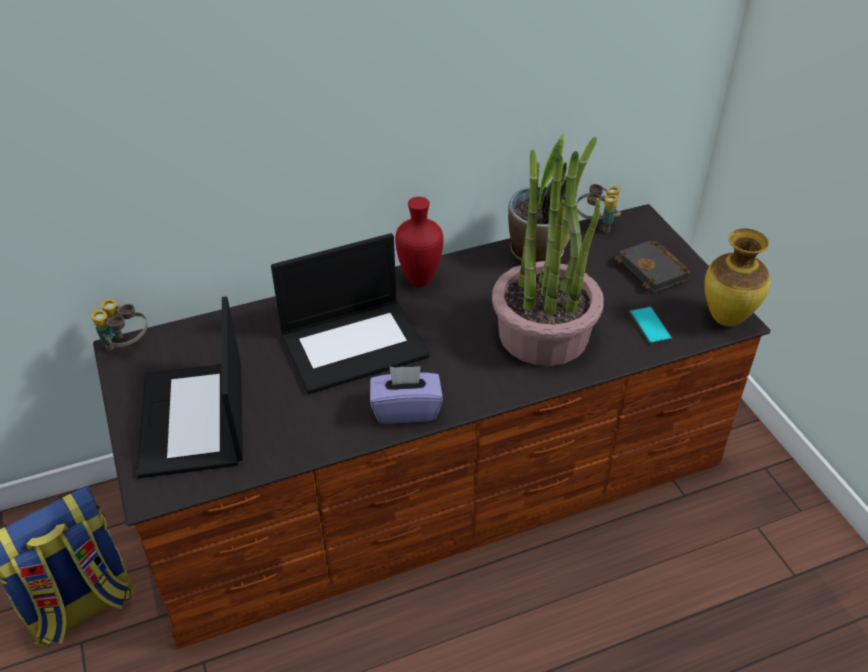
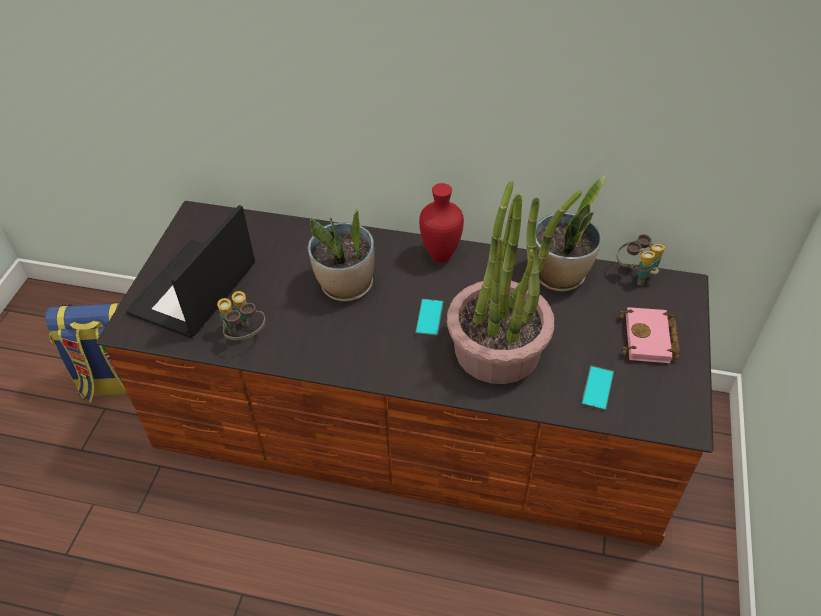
camera: 35 degrees right, 5 degrees up
(126, 346) = (199, 214): binoculars -> binoculars (244, 335)
(355, 344) = (346, 286): laptop -> potted plant
(406, 409) = (336, 357): purple tissue box -> none
(460, 336) = (429, 318): none -> phone
(654, 271) = (650, 340): black book -> pink book
(727, 319) = (678, 418): vase -> none

